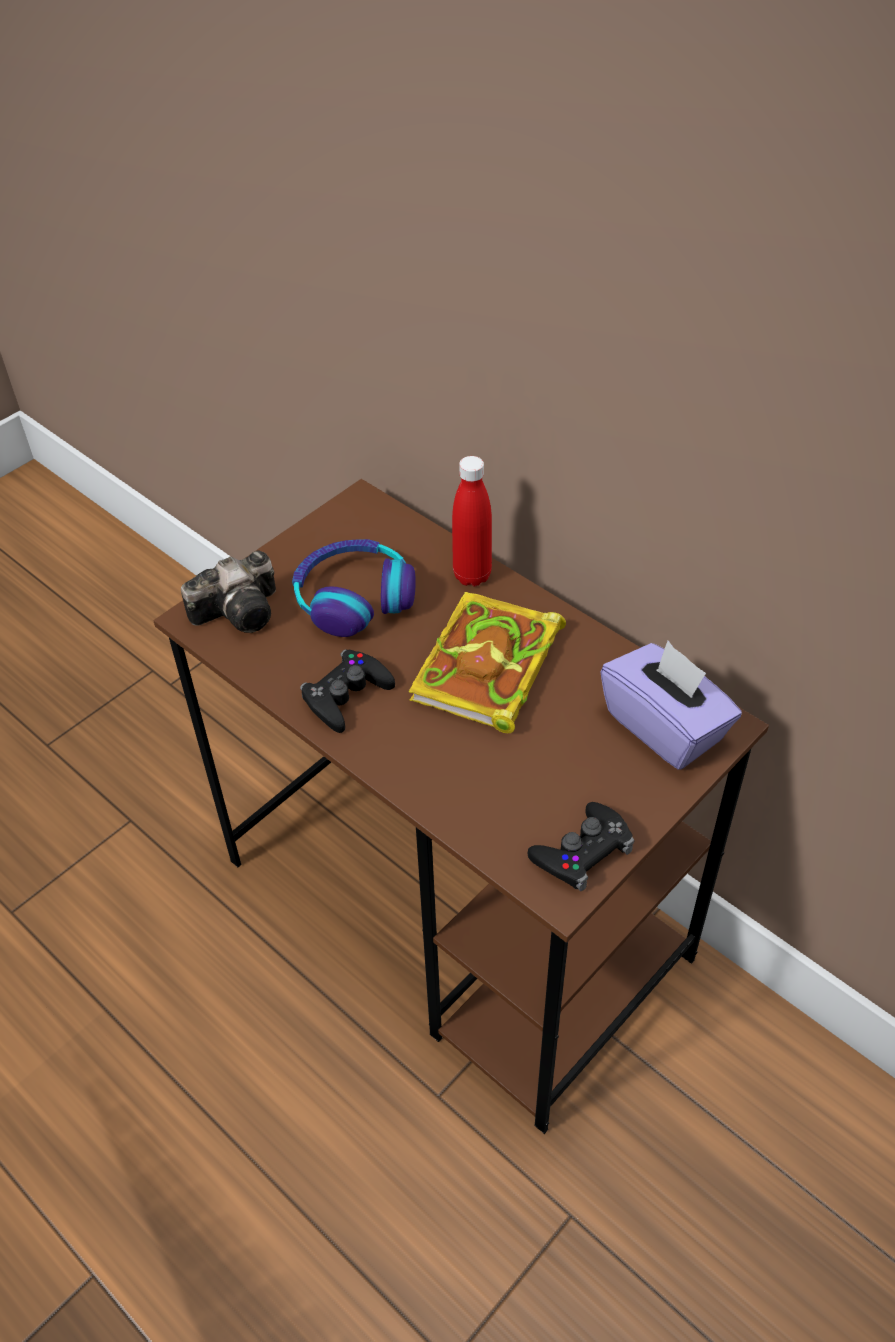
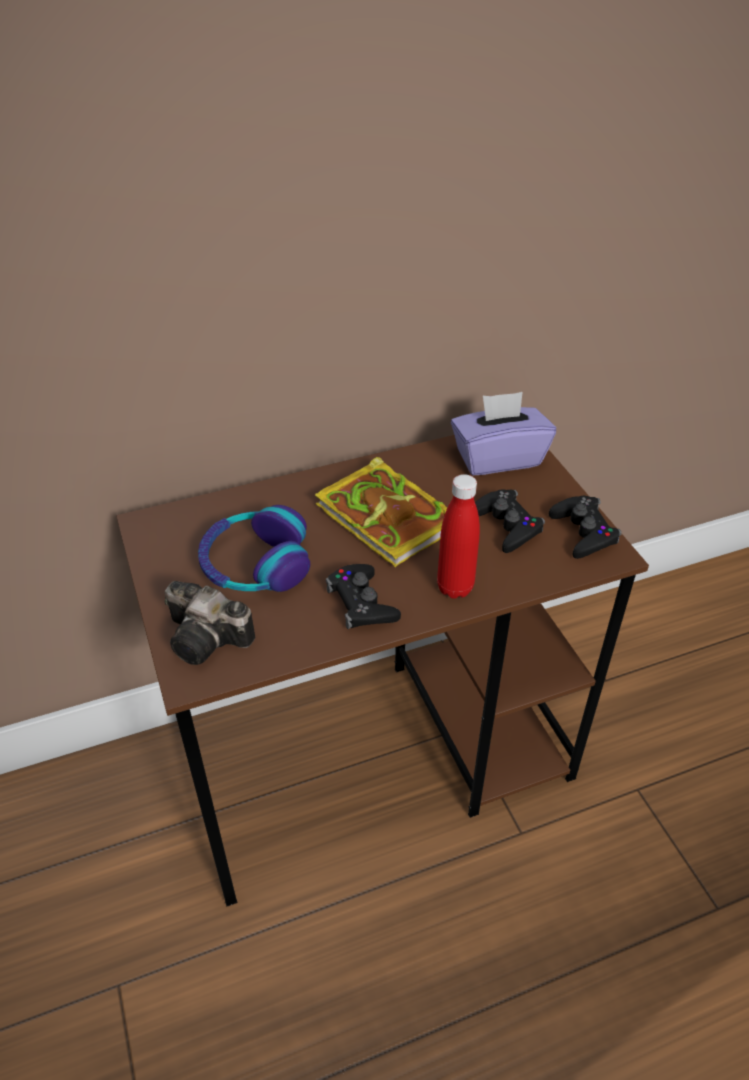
camera: 65 degrees left, 5 degrees down
(242, 610) = (210, 639): camera -> camera turned 120 degrees clockwise
(472, 575) = (287, 492): red bottle -> red bottle (455, 587)
(544, 774) = (507, 526): none -> black game controller

